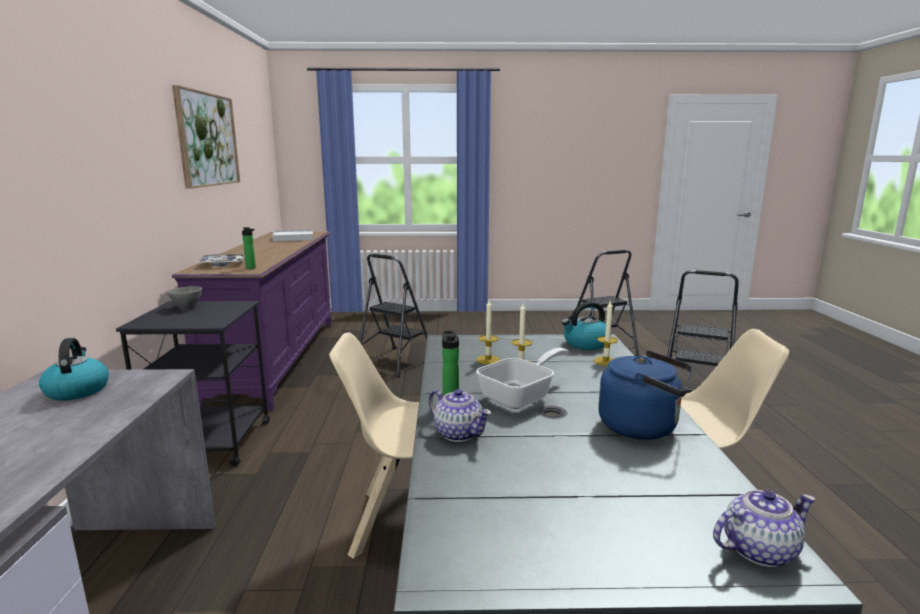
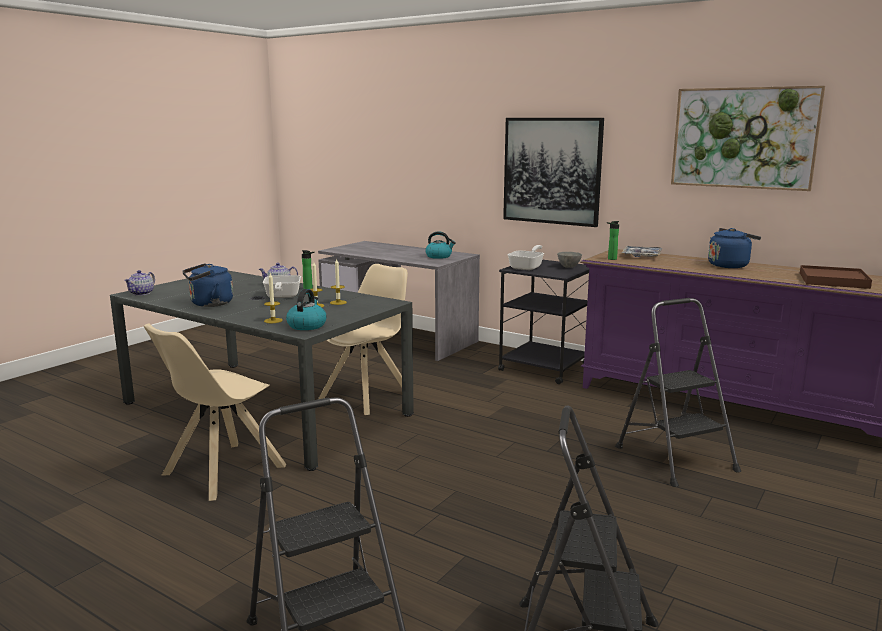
camera: 125 degrees right, 0 degrees up
(96, 188) = (552, 171): none -> picture
(199, 319) = (527, 267): none -> frying pan
(255, 249) = (730, 265): none -> blue kettle
(293, 238) = (833, 280): white tray -> brown tray

